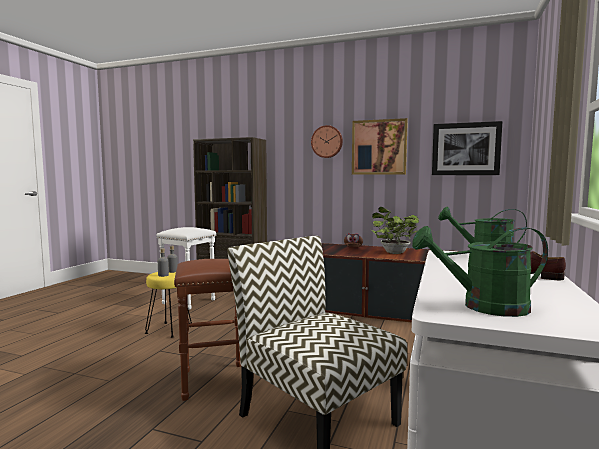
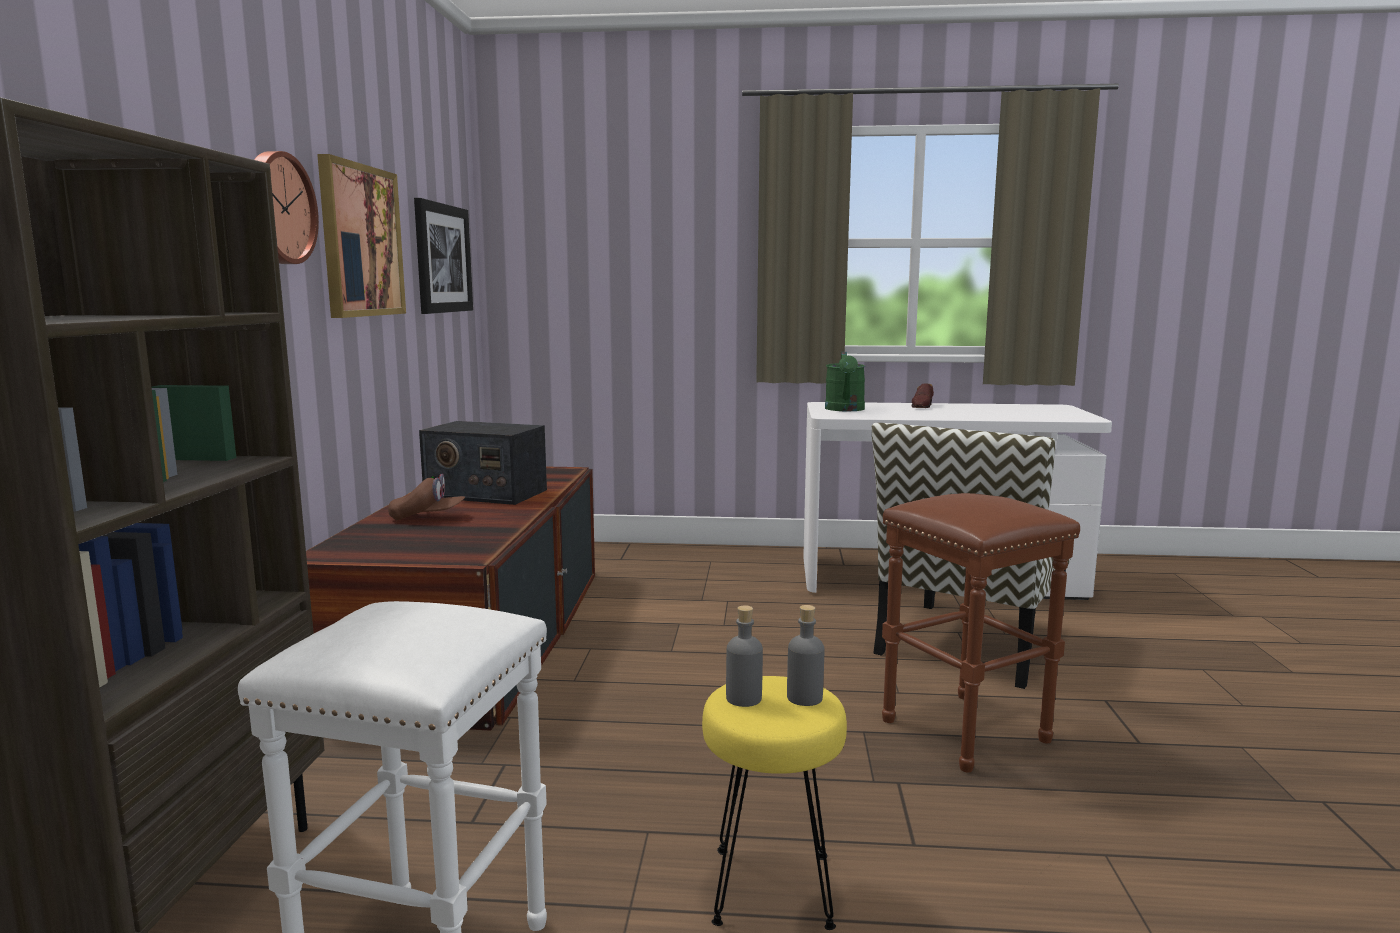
camera: 105 degrees left, 5 degrees up
(393, 252) = (485, 493): potted plant -> radio
(483, 307) = (1050, 414): green watering can -> none

